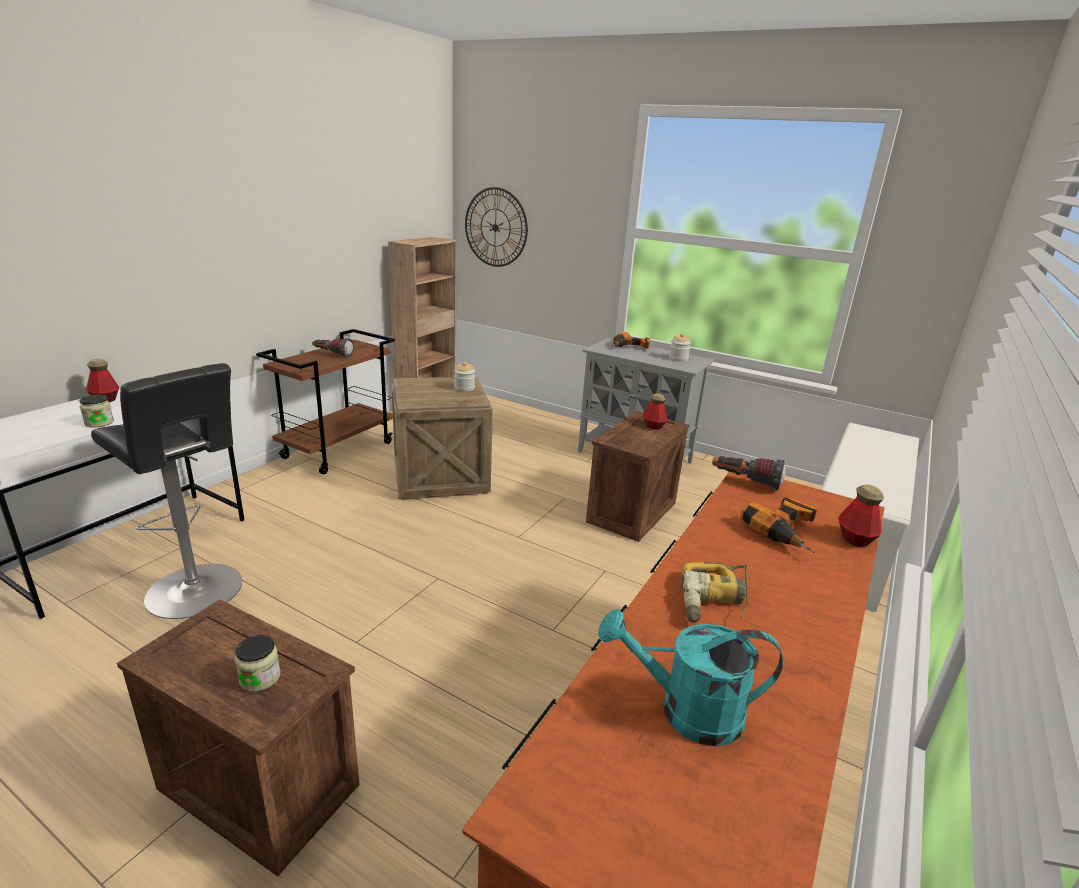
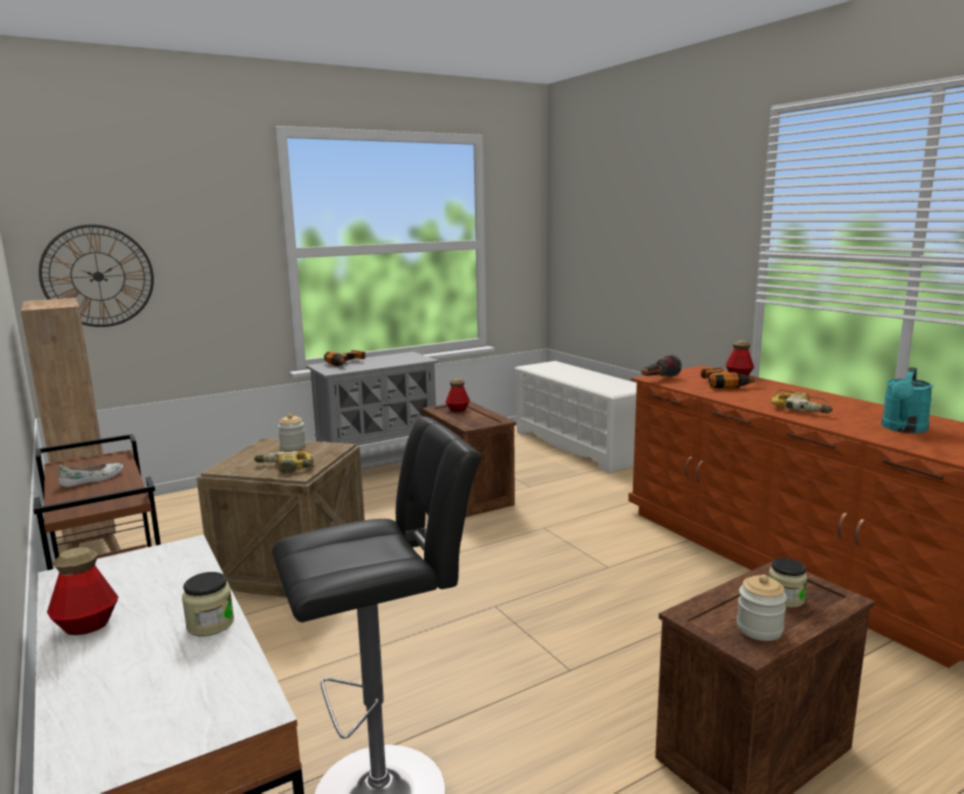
camera: 60 degrees left, 10 degrees down
(332, 355) = (93, 479): flashlight -> white shoe
(416, 397) = (284, 468): none -> power drill
(678, 359) = (398, 358): jar -> jar (759, 629)

